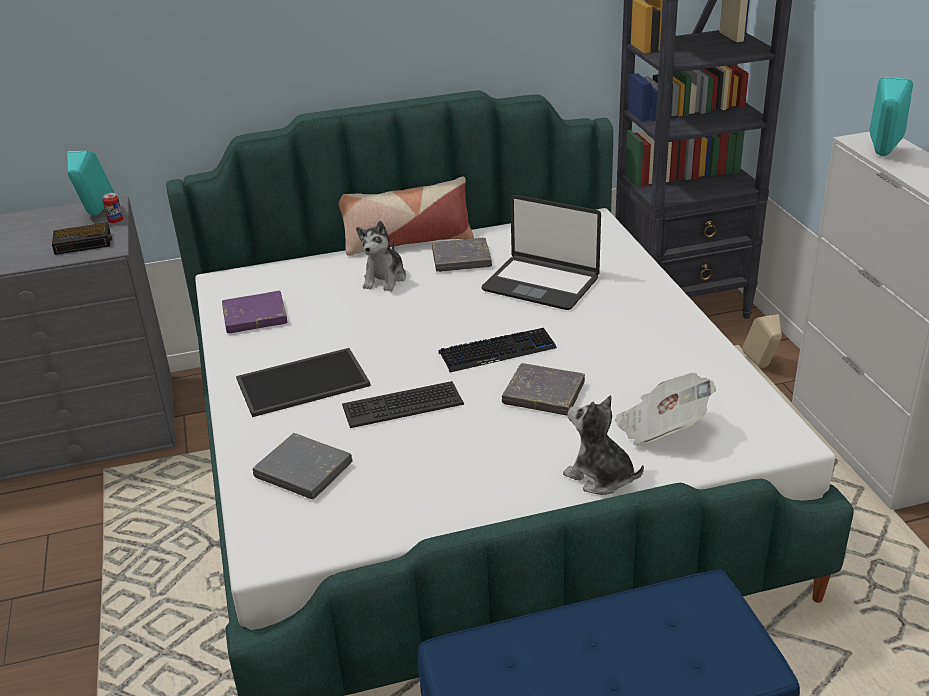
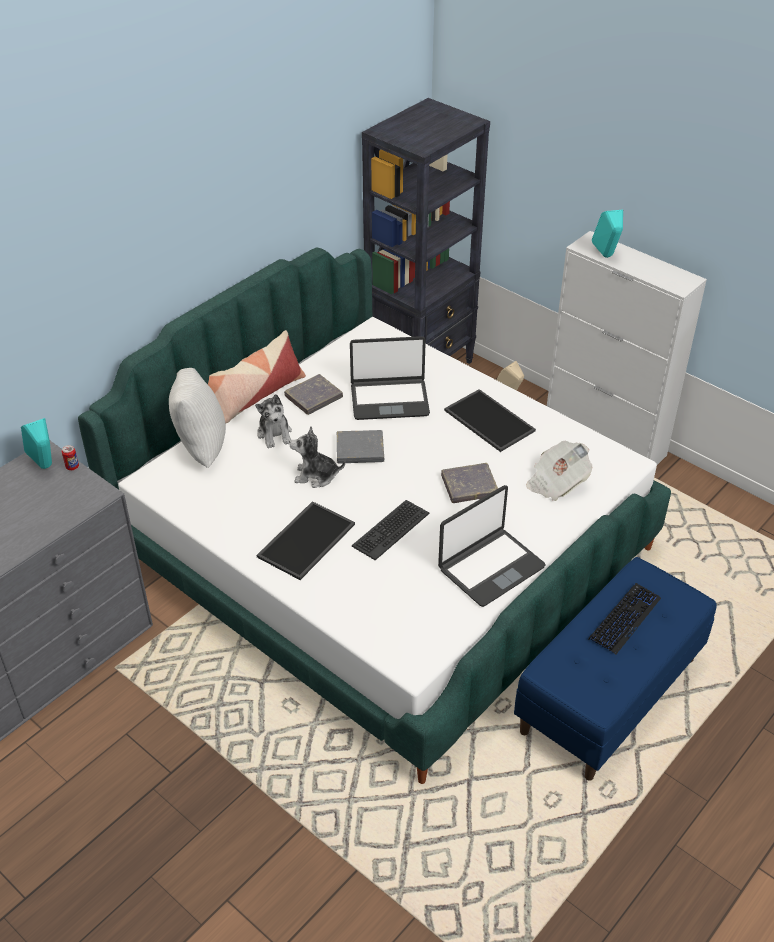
camera: 35 degrees left, 10 degrees up
(84, 243) = (73, 496): alarm clock -> none
(255, 316) = (211, 502): purple book -> none
(301, 268) = (200, 447): none -> white pillow
(303, 471) = (376, 602): grey book -> grey book (360, 450)
(476, 488) = (490, 567): none -> laptop
(497, 351) = (411, 465): keyboard -> keyboard (624, 619)
(600, 477) = (551, 529): plush toy -> plush toy (316, 476)
(637, 336) = (487, 420): none -> tray

